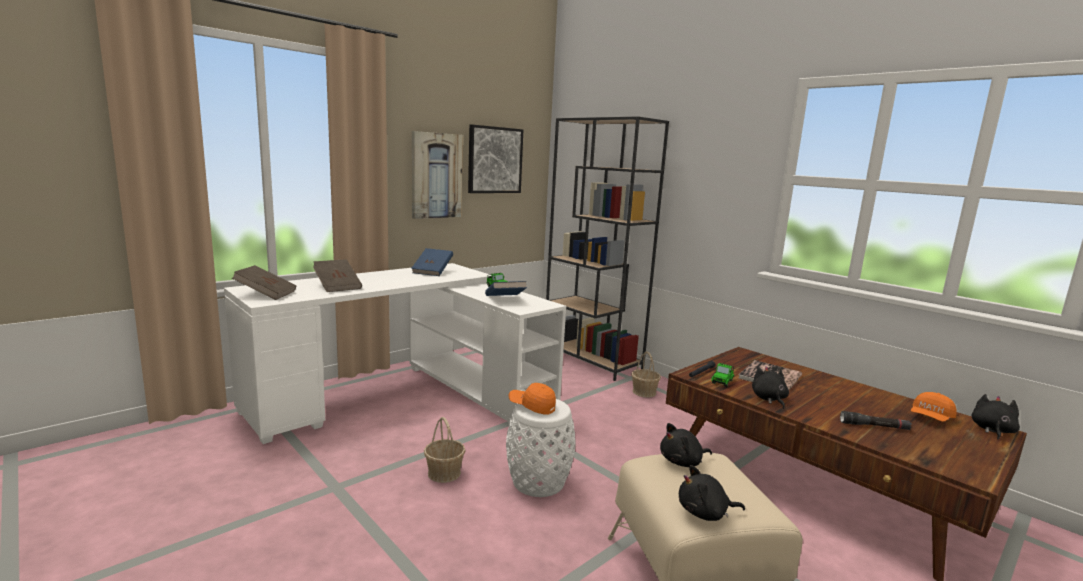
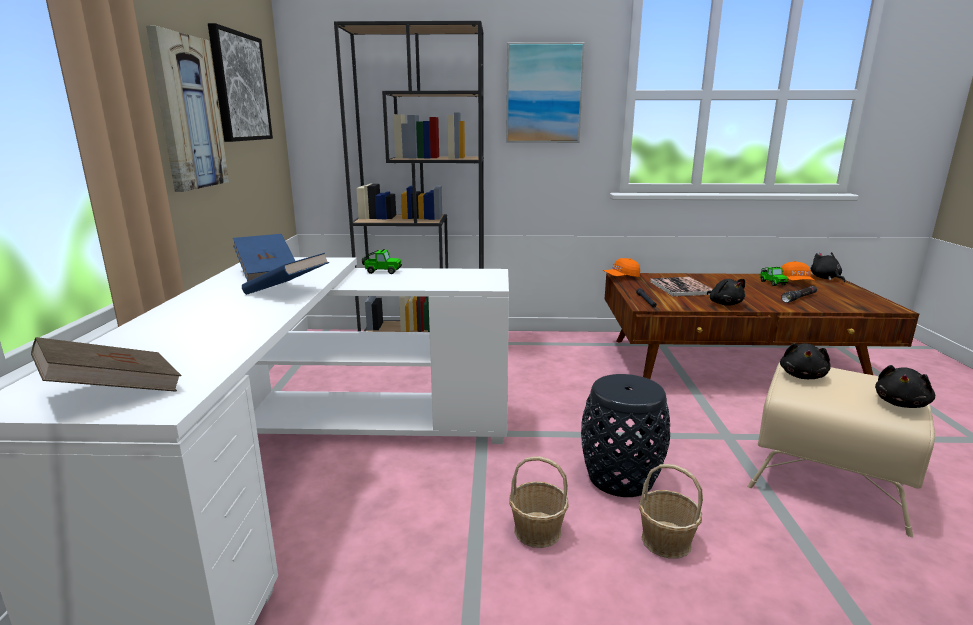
camera: 45 degrees left, 5 degrees up
(338, 286) = (205, 333): brown book -> none
(505, 300) = (439, 281): blue book -> blue book (287, 292)
(532, 406) = (620, 391): orange cap -> orange cap (621, 277)
(538, 482) = (620, 478): white stool -> black stool
(644, 392) = (522, 350): basket -> basket (666, 540)
(711, 173) = (543, 94): none -> picture
(722, 381) = (673, 302): toy car -> toy car (772, 283)
(769, 399) = (724, 304): black plush toy -> black plush toy turned 150 degrees counterclockwise

